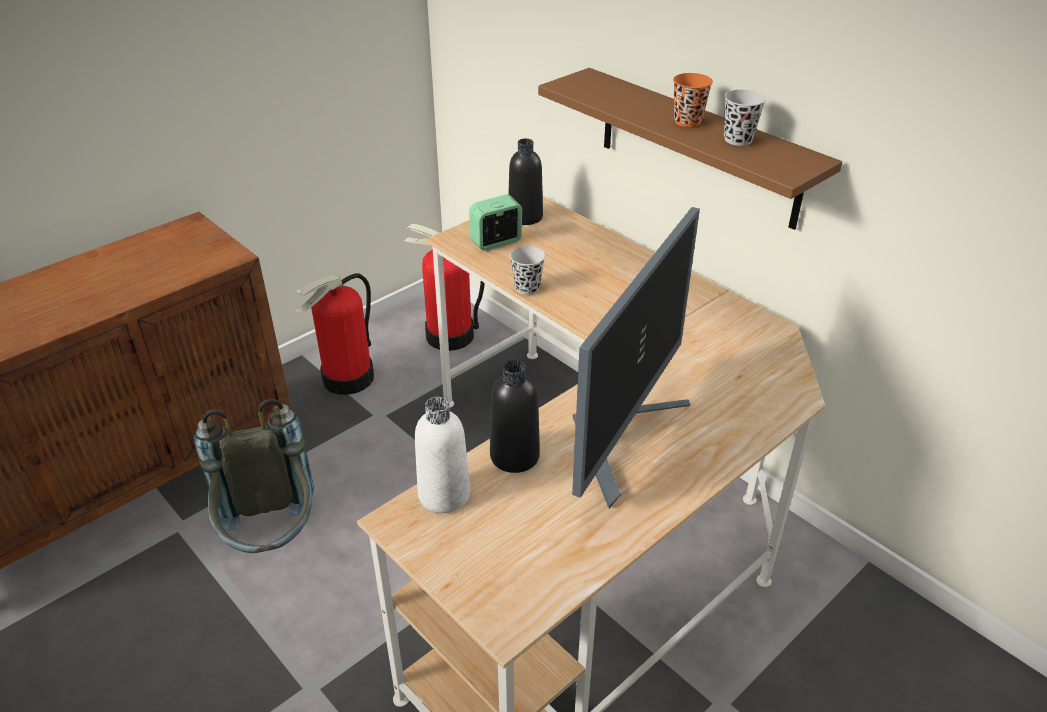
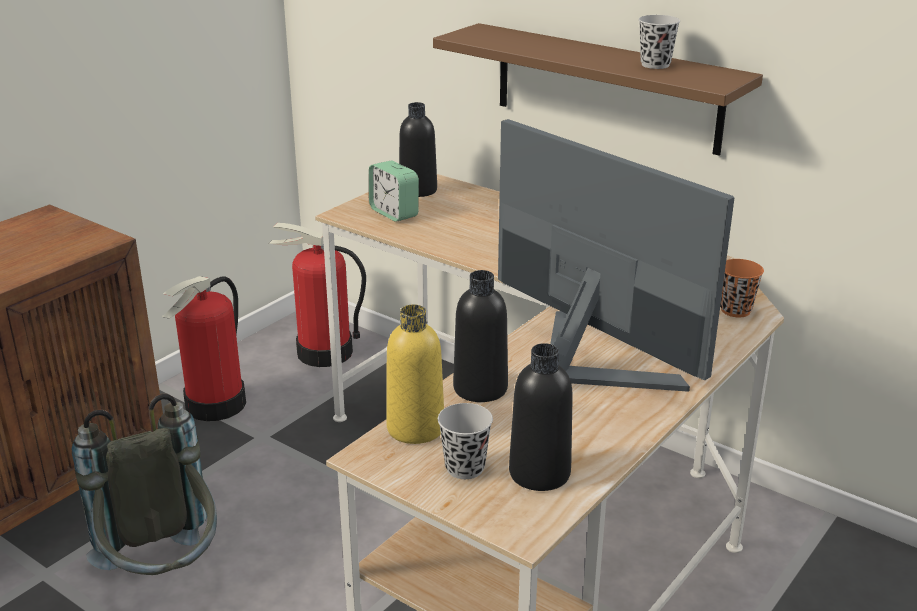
camera: 10 degrees left, 10 degrees down
(444, 495) = (415, 428): white bottle -> yellow bottle
(496, 242) = (394, 213): alarm clock -> alarm clock turned 90 degrees counterclockwise
(527, 288) = (442, 248): black cup -> black cup (465, 468)
(539, 562) = (539, 473): none -> black bottle
(620, 435) = (586, 361): monitor -> monitor turned 60 degrees counterclockwise
(687, 121) = (599, 55): orange cup -> orange cup (735, 310)

